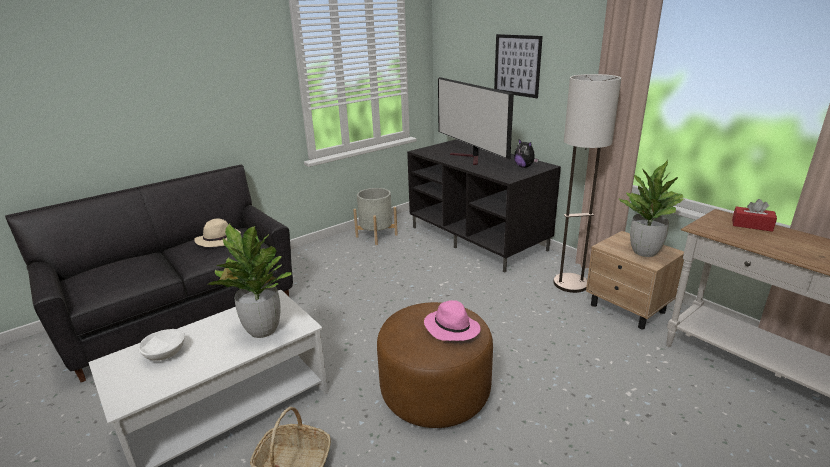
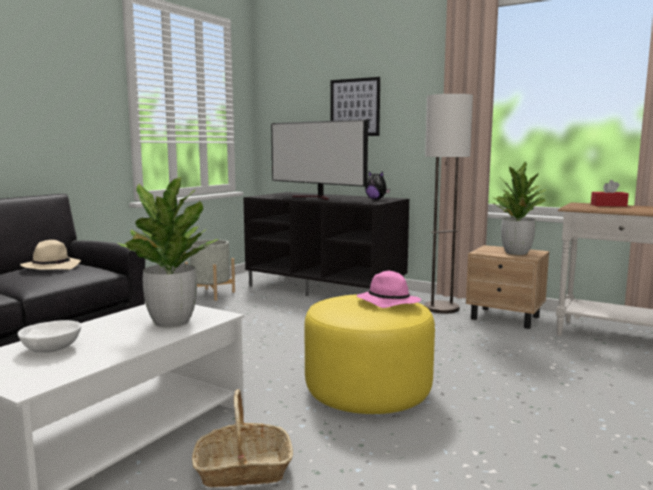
camera: 20 degrees left, 15 degrees down
(435, 392) = (367, 392): brown ottoman -> yellow ottoman

